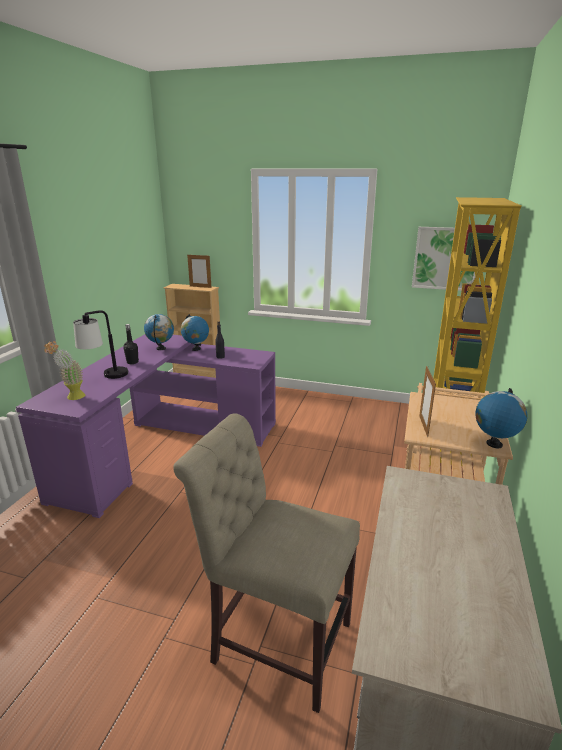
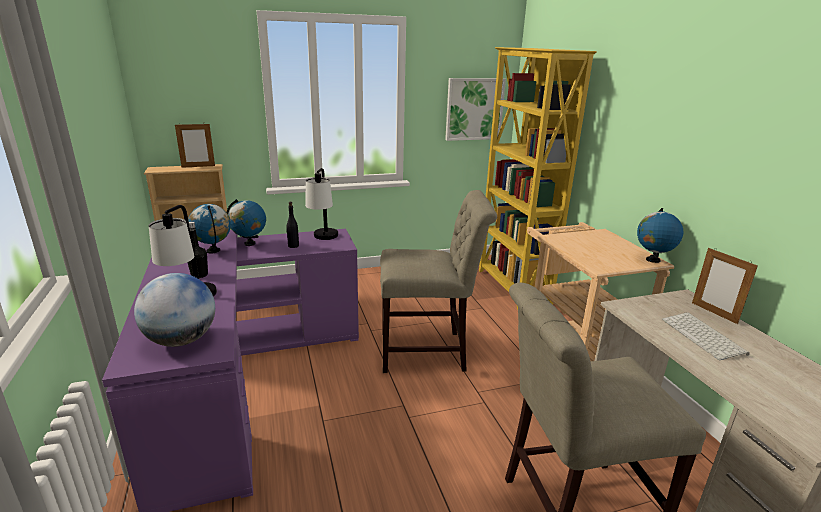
camera: 35 degrees left, 0 degrees up
(72, 398) = (181, 340): potted plant -> globe
(246, 357) = (324, 240): none -> table lamp
(303, 473) = (428, 351): none -> beige chair
(423, 426) = (592, 260): picture frame -> picture frame (714, 313)
(439, 530) = (704, 336): none -> keyboard

